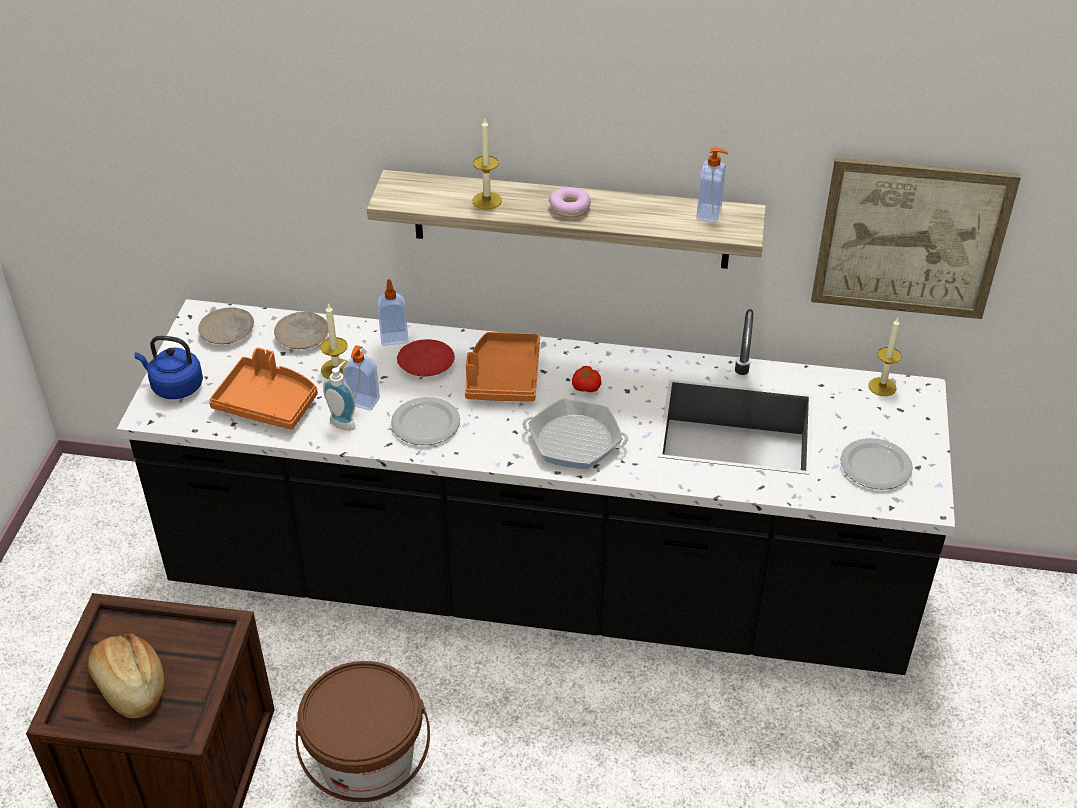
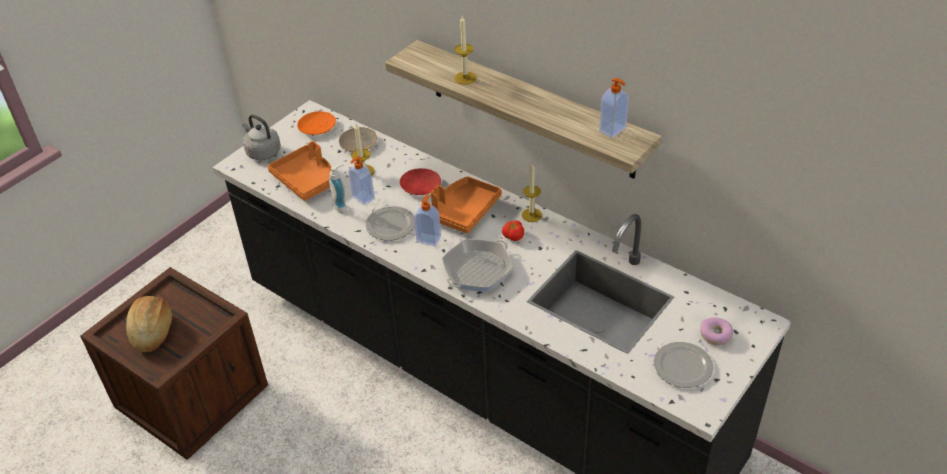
camera: 30 degrees right, 0 degrees up
(175, 386) = (262, 152): blue kettle -> grey kettle
(228, 331) = (317, 127): beige plate -> orange plate
(367, 763) = (298, 442): brown bucket -> none
(394, 338) = (413, 162): soap dispenser -> soap dispenser (429, 239)
(570, 208) = (516, 98): donut -> donut (715, 335)
(574, 441) = (477, 270): frying pan -> frying pan turned 90 degrees clockwise
(882, 386) = (734, 309): candle -> candle (531, 215)
(910, 239) = (769, 195): picture -> none

